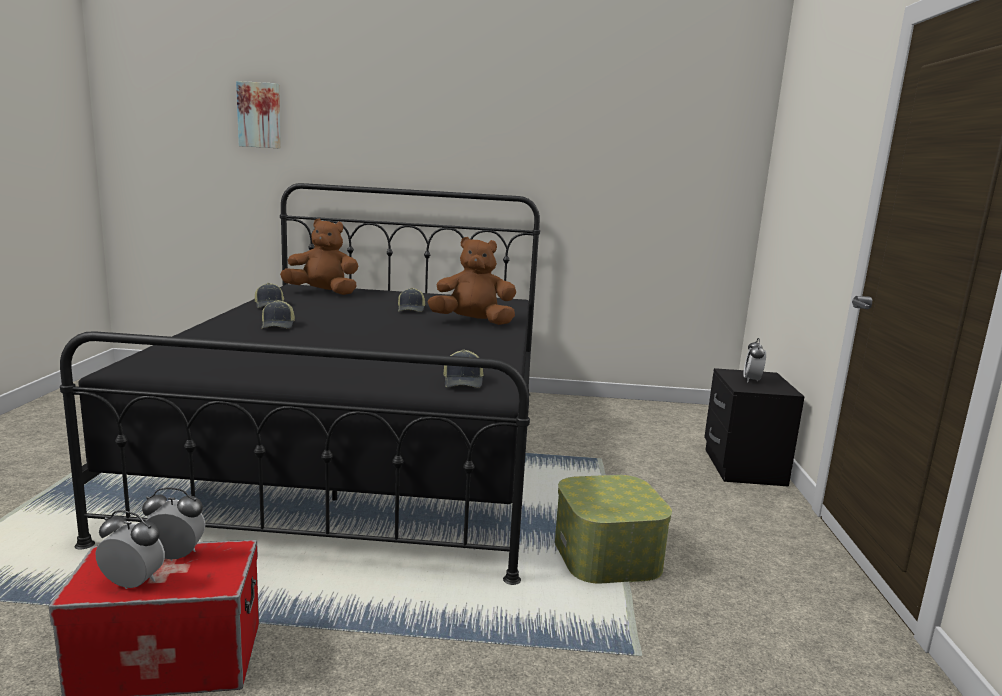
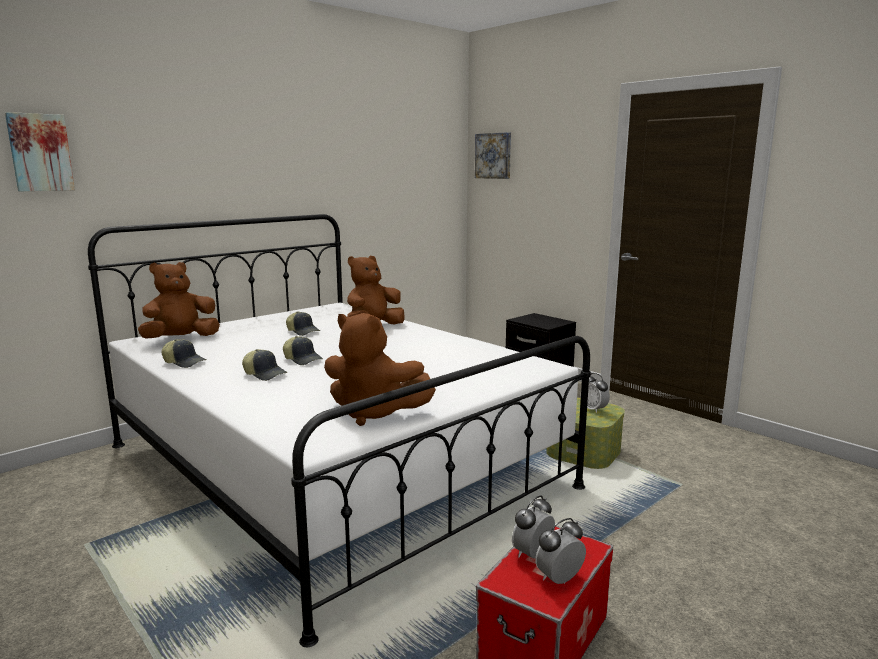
camera: 45 degrees left, 0 degrees up
(230, 370) = (374, 413): none -> brown plush toy
(366, 449) = (332, 465): black bed -> white bed
(464, 382) = (510, 364): cap -> cap (303, 359)
(752, 380) = (538, 320): alarm clock -> alarm clock (594, 409)
(788, 140) = (494, 156): none -> picture

